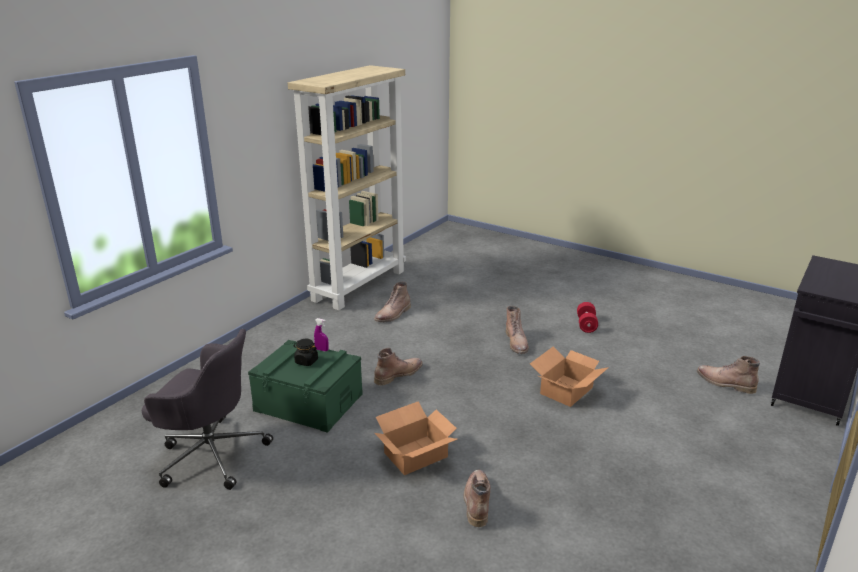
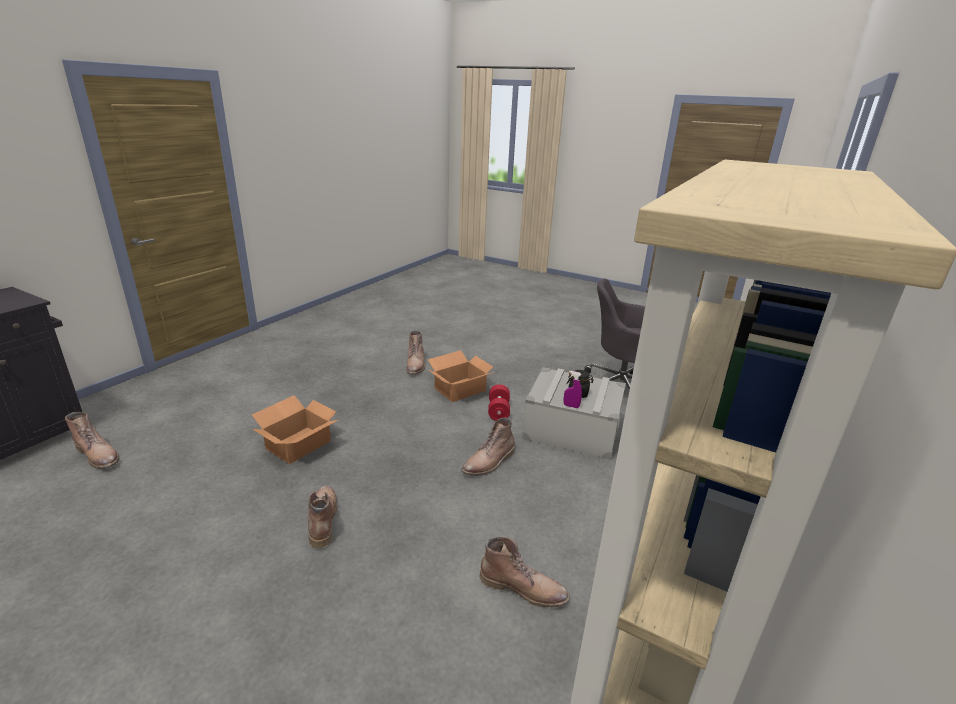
camera: 175 degrees right, 0 degrees up
(309, 402) = (571, 430): green storage box -> grey storage box
(393, 315) = (523, 588): brown boot -> brown boot turned 75 degrees clockwise
(586, 325) = (177, 567): red dumbbell -> red dumbbell (498, 411)

